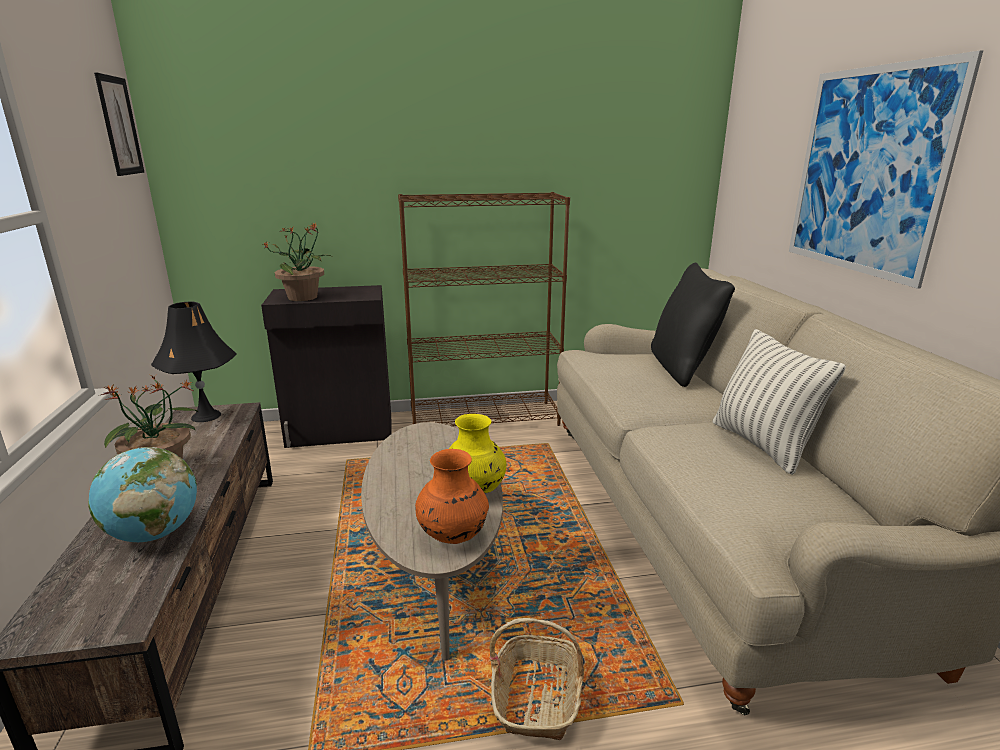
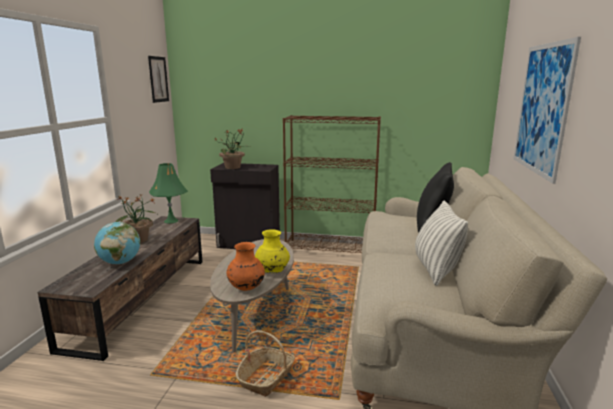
camera: 20 degrees right, 5 degrees down
(206, 416) = (171, 221): black table lamp -> green table lamp

